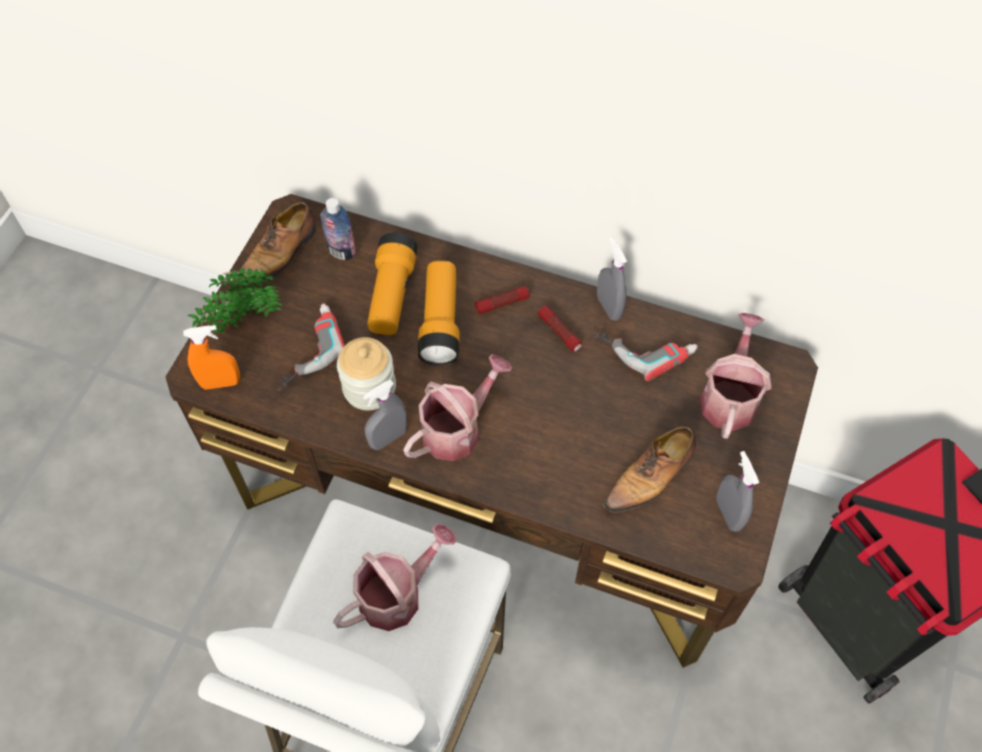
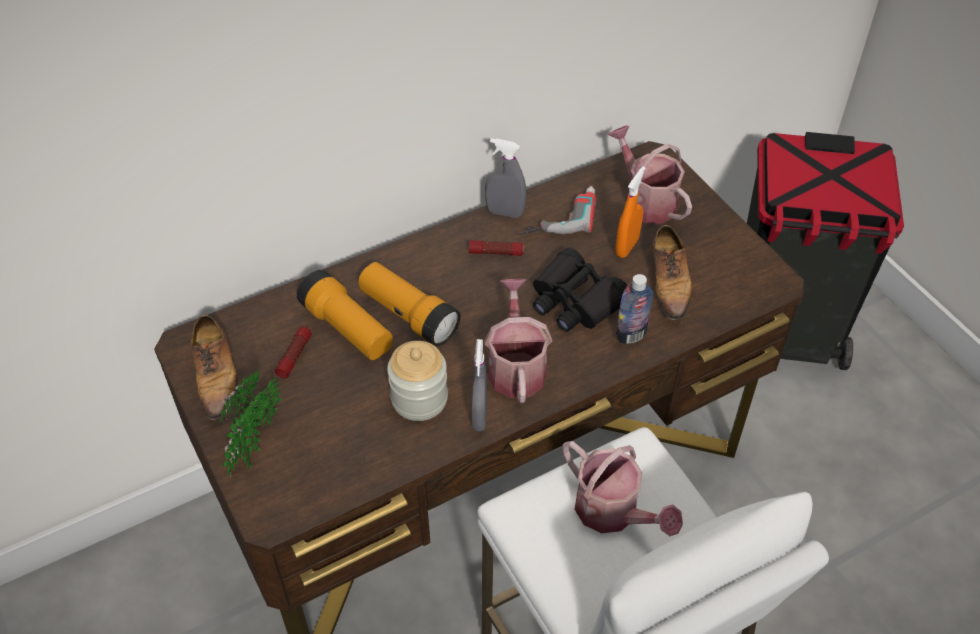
camera: 50 degrees left, 10 degrees down
(220, 383) = (299, 501): orange spray bottle -> orange spray bottle (626, 247)
(305, 349) = (333, 419): power drill -> none
(342, 252) = (266, 334): bottle -> bottle (631, 335)
(397, 594) = (613, 512): watering can -> watering can turned 135 degrees clockwise
(502, 303) = (433, 268): flashlight -> flashlight (294, 356)
(562, 422) = (575, 301): none -> black binoculars
(728, 514) = (737, 262): grey spray bottle -> none

